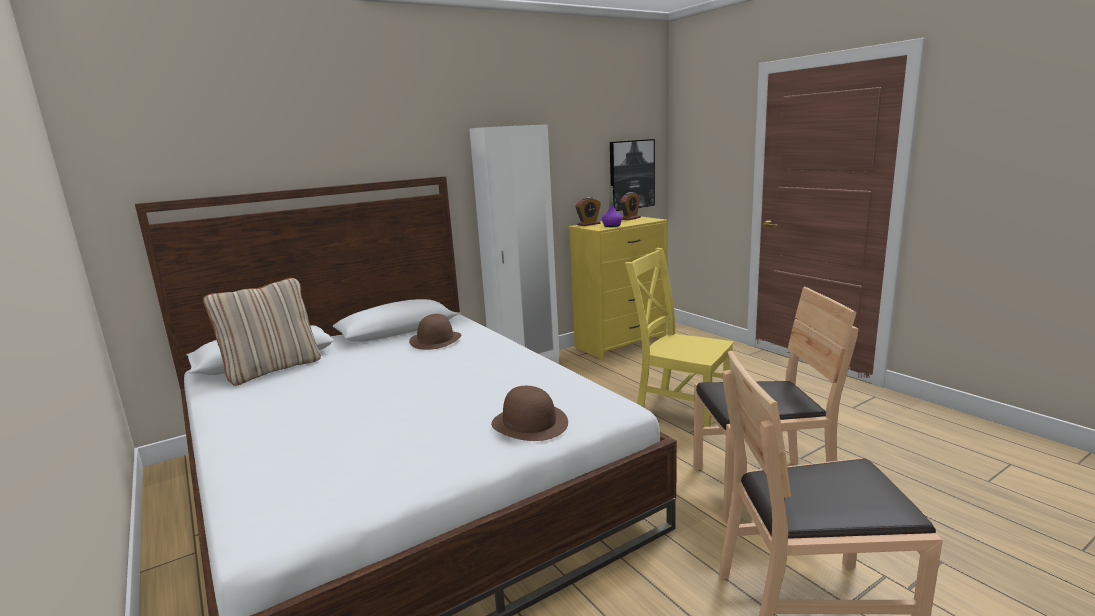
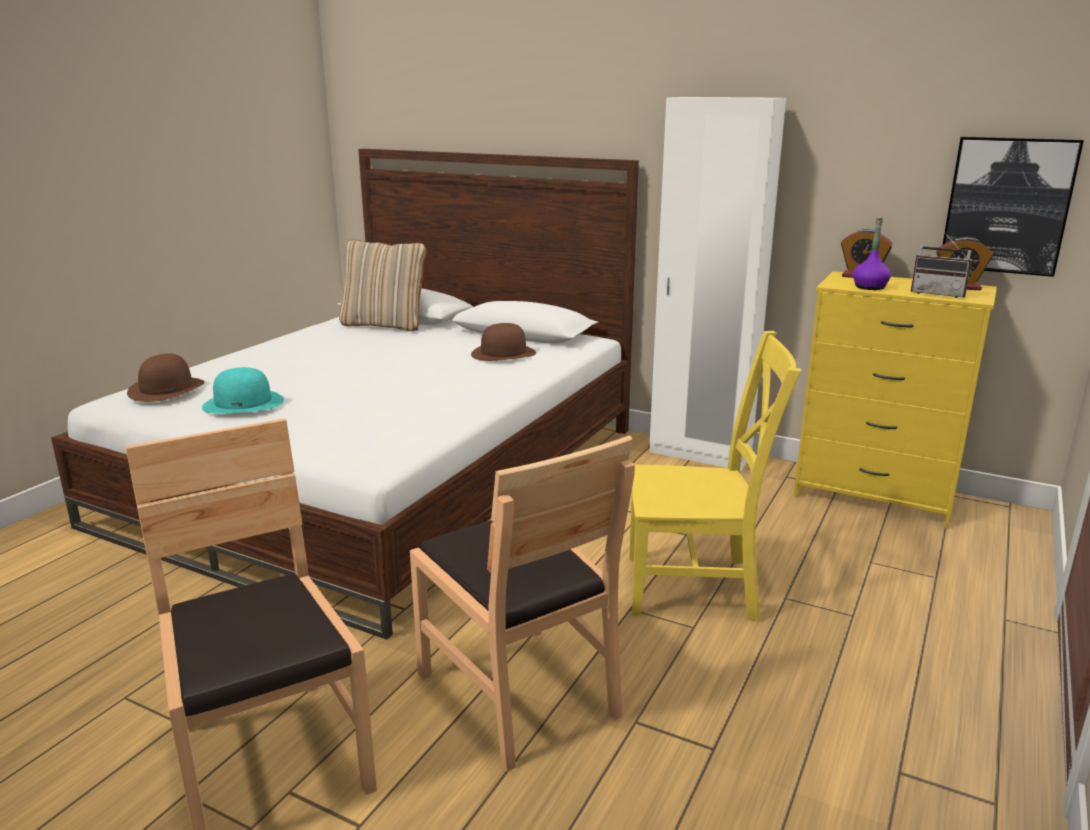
camera: 60 degrees right, 5 degrees up
(406, 448) = (243, 403): none -> turquoise hat
(530, 423) = (313, 435): brown hat -> brown hat (166, 389)
(639, 221) = (939, 294): none -> radio
(679, 408) = (697, 587): yellow chair -> yellow chair turned 90 degrees clockwise

